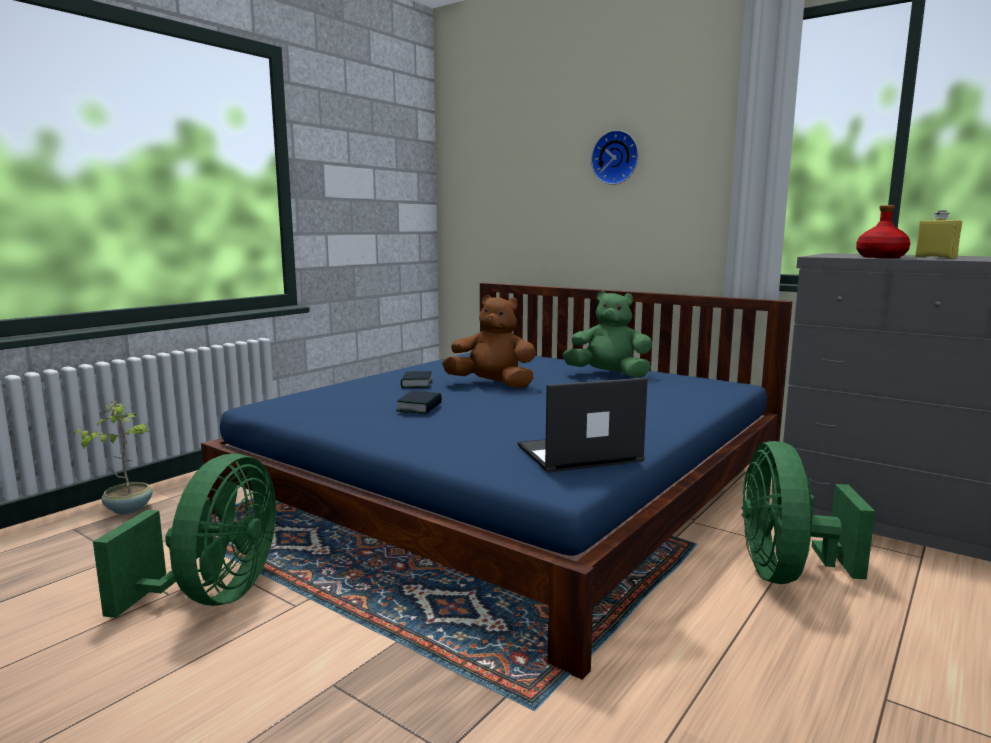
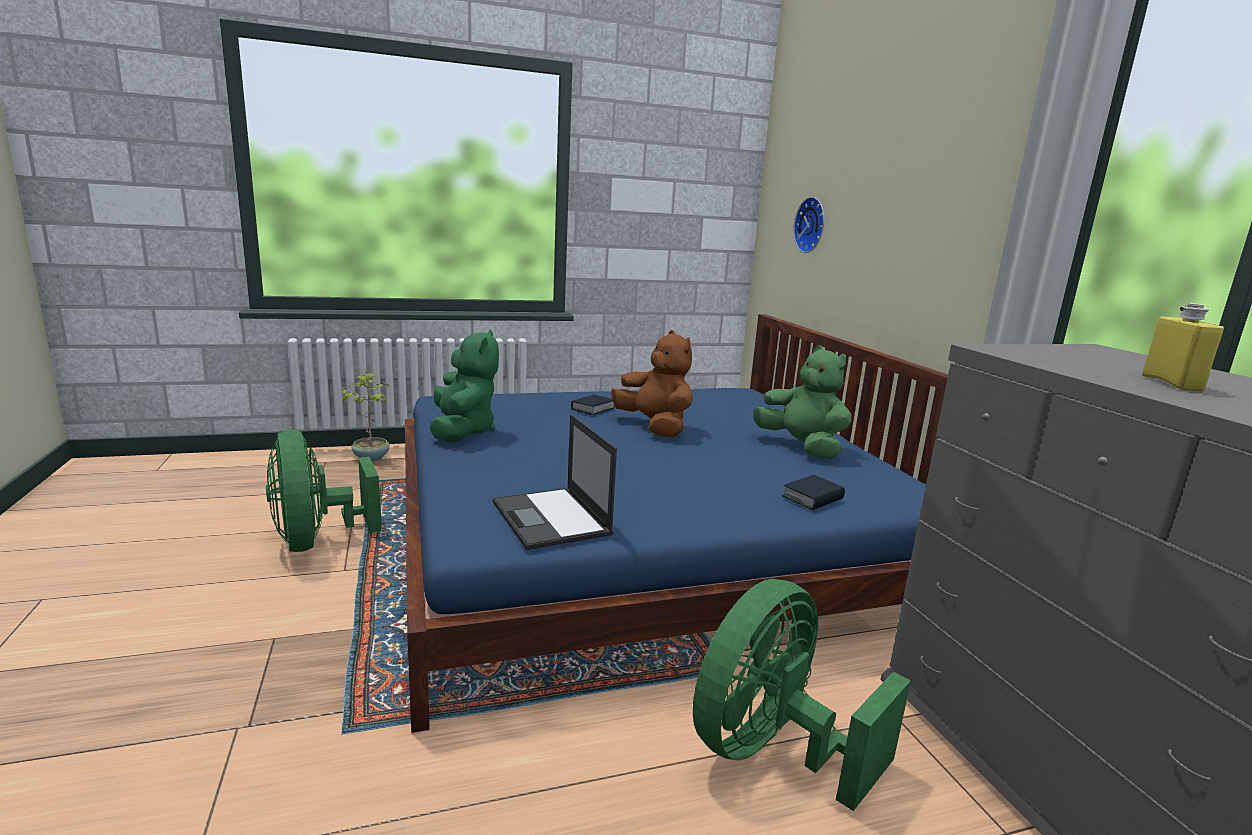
camera: 35 degrees right, 5 degrees up
(213, 596) = (317, 540): green fan -> green fan turned 105 degrees clockwise
(352, 423) = (462, 431): none -> green plush toy
(419, 407) = (537, 432): book -> book (812, 498)
(577, 454) = (552, 519): laptop -> laptop turned 135 degrees counterclockwise
(616, 158) = (907, 178): wall clock -> wall clock (812, 225)
(881, 257) = (1076, 366): red bottle -> none

